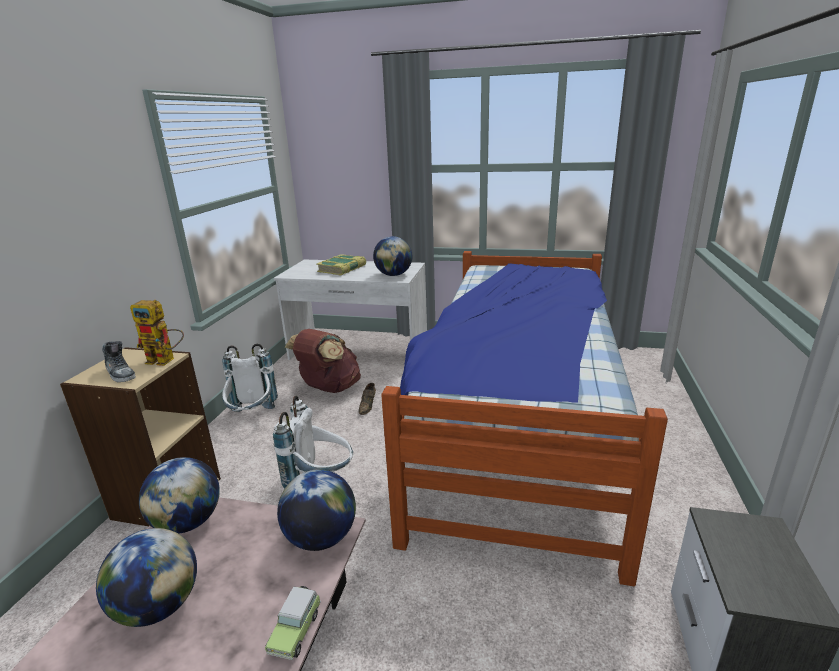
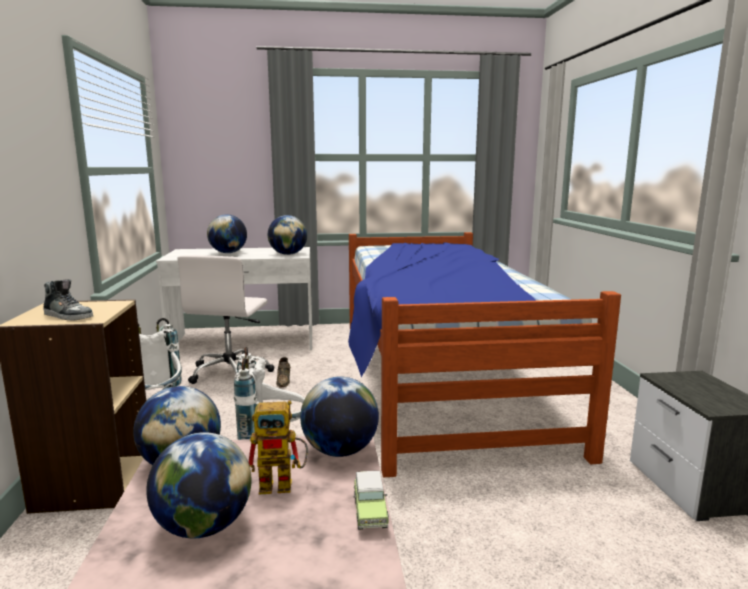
camera: 20 degrees left, 10 degrees down
(166, 360) = (114, 305): toy robot -> toy robot (283, 484)
(329, 388) = (231, 372): brown backpack -> white office chair
(342, 269) = (228, 253): book -> globe

